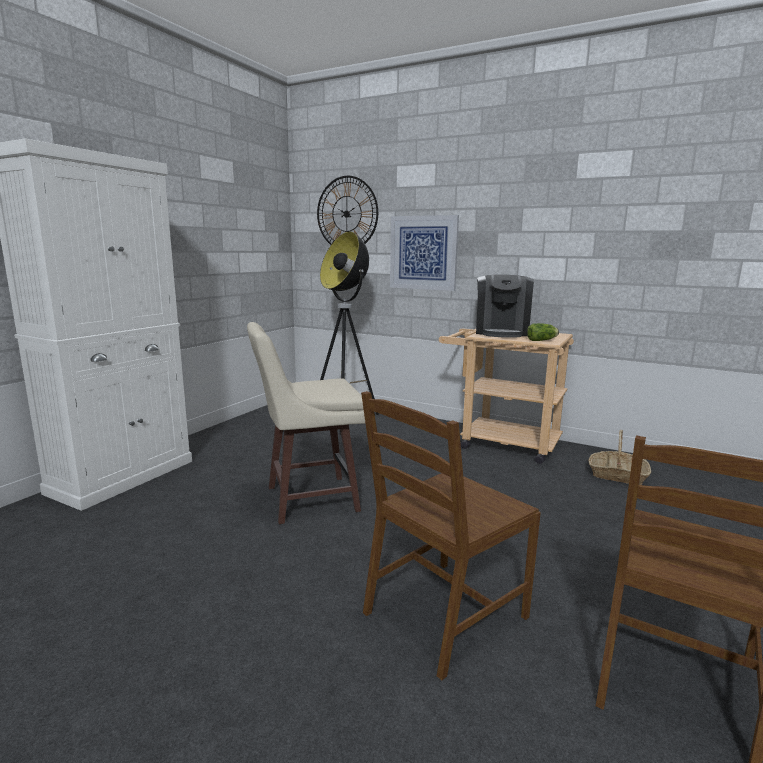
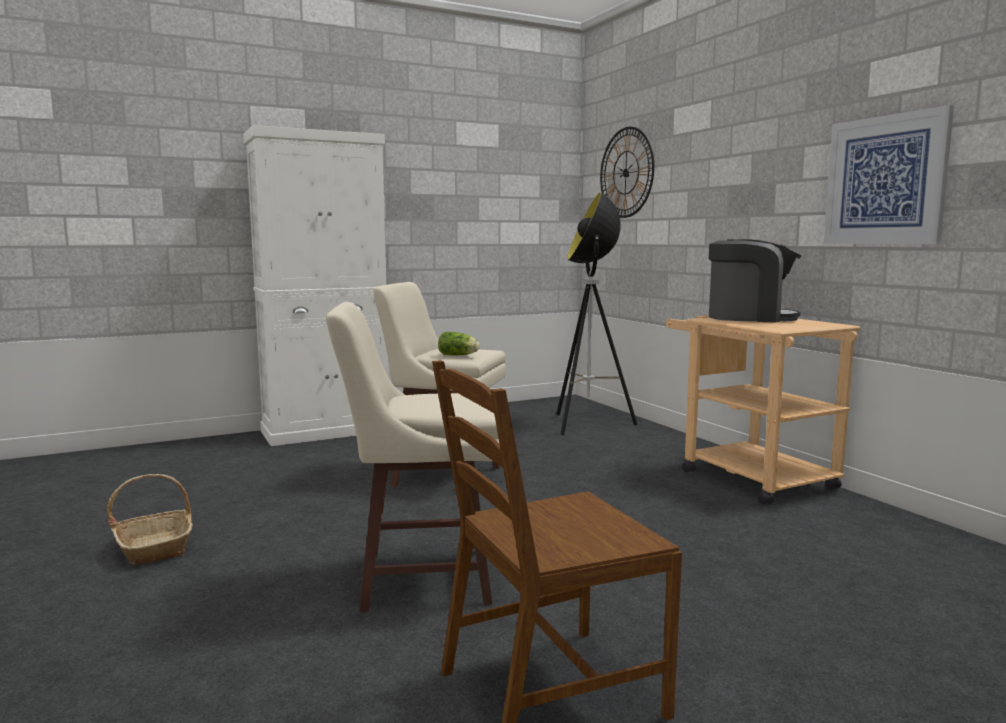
camera: 35 degrees right, 5 degrees down
(423, 253) = (696, 215): picture -> picture (885, 180)
(443, 615) = (420, 578): brown chair -> beige stool
(501, 332) = (749, 317): coffee machine -> coffee machine turned 120 degrees counterclockwise
(542, 340) = (776, 327): lettuce -> lettuce (459, 355)
(617, 475) = (862, 539): basket -> basket (155, 547)

